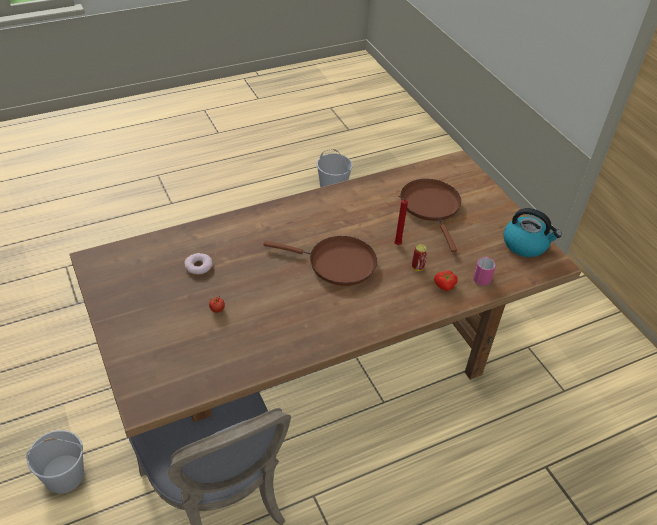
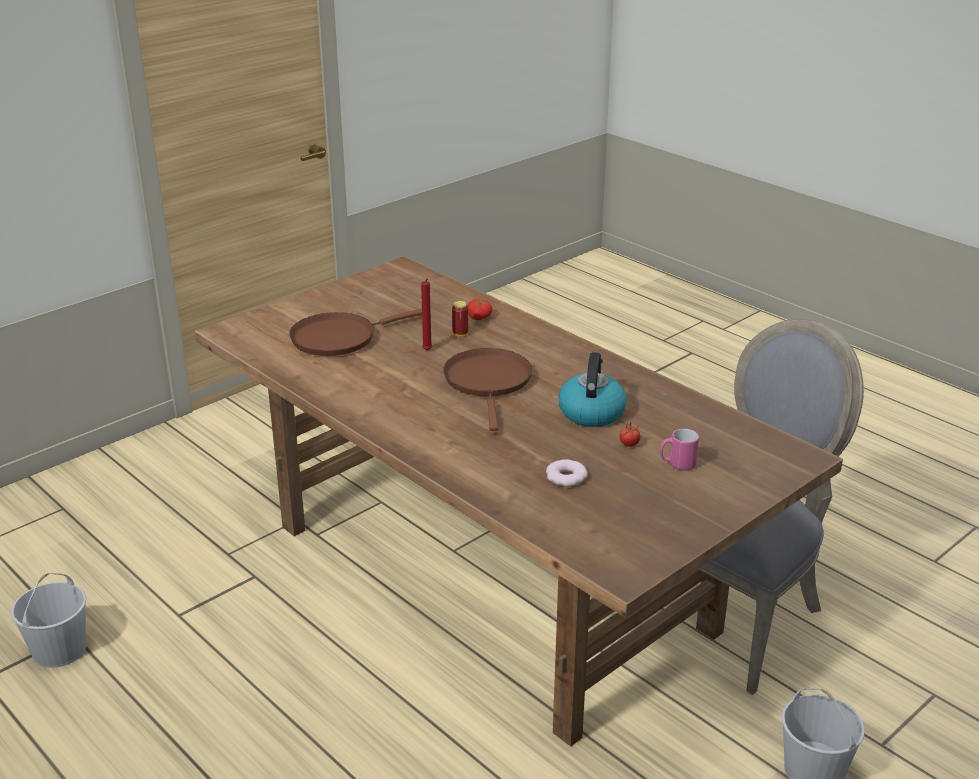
camera: 105 degrees left, 15 degrees down
(482, 277) = (451, 300): pink mug -> pink mug (677, 464)
(525, 244) = (379, 282): kettle -> kettle (591, 412)

